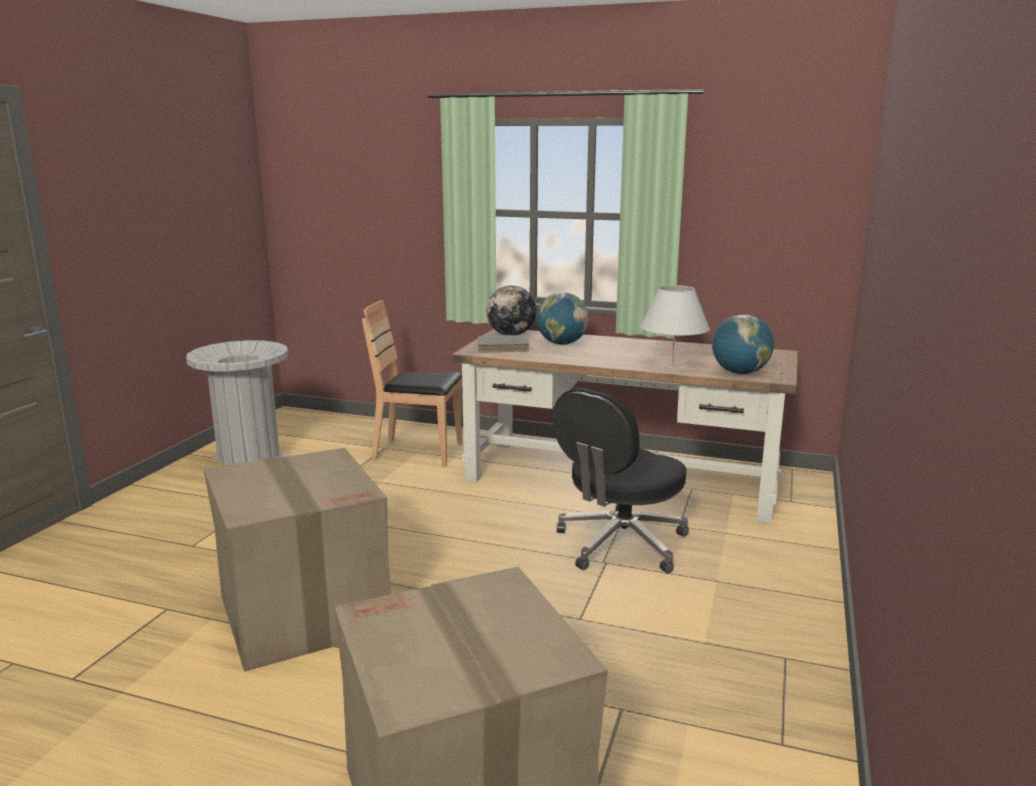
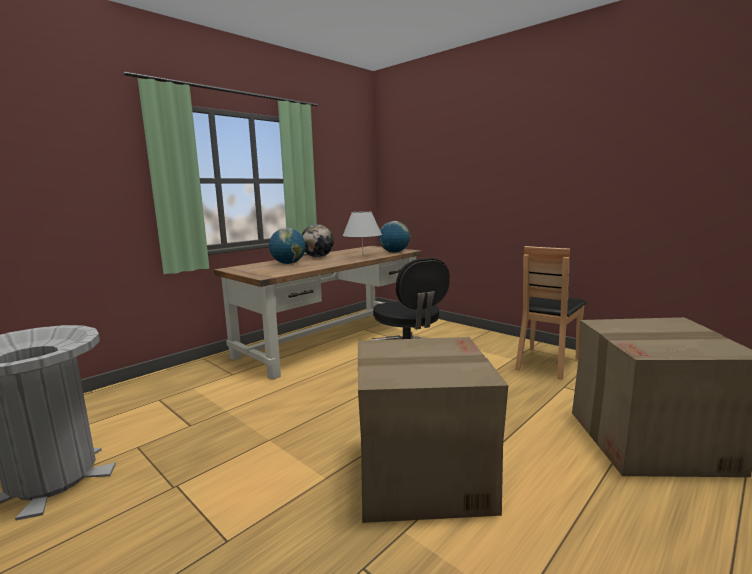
camera: 65 degrees left, 5 degrees down
(418, 452) = (194, 387): brown chair -> brown chair (546, 363)
(504, 347) = (271, 271): grey book -> none
(511, 335) = (243, 268): globe -> globe (318, 257)

